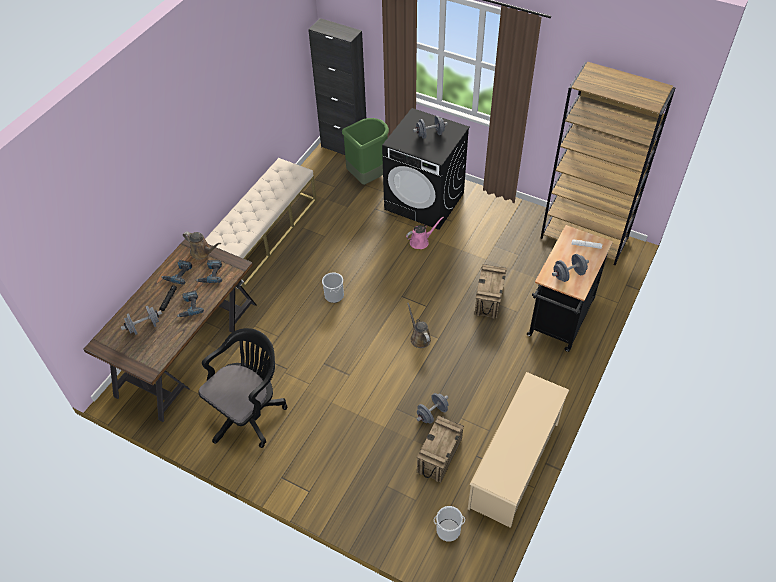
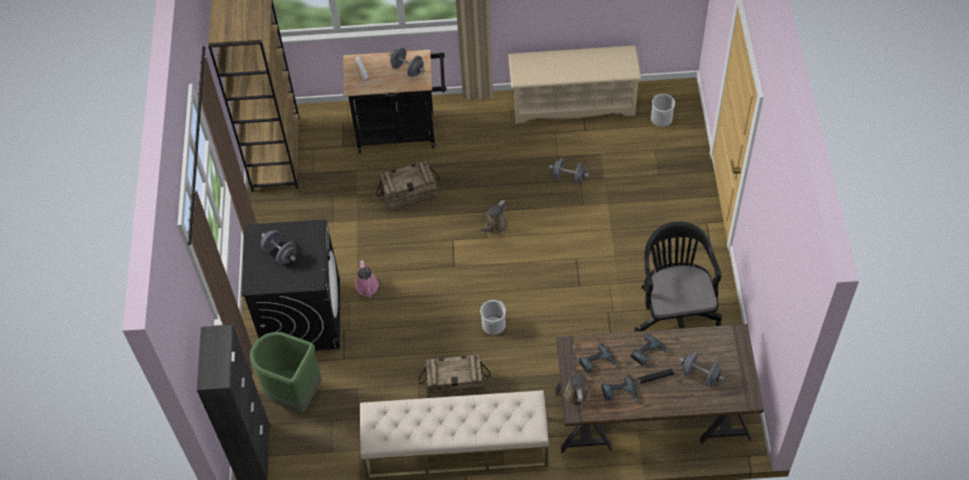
camera: 120 degrees left, 5 degrees up
(249, 412) = (674, 312): black office chair -> black office chair turned 75 degrees clockwise
(421, 241) = (367, 288): pink watering can -> pink watering can turned 135 degrees counterclockwise
(440, 456) = (604, 153): crate -> crate (455, 385)

